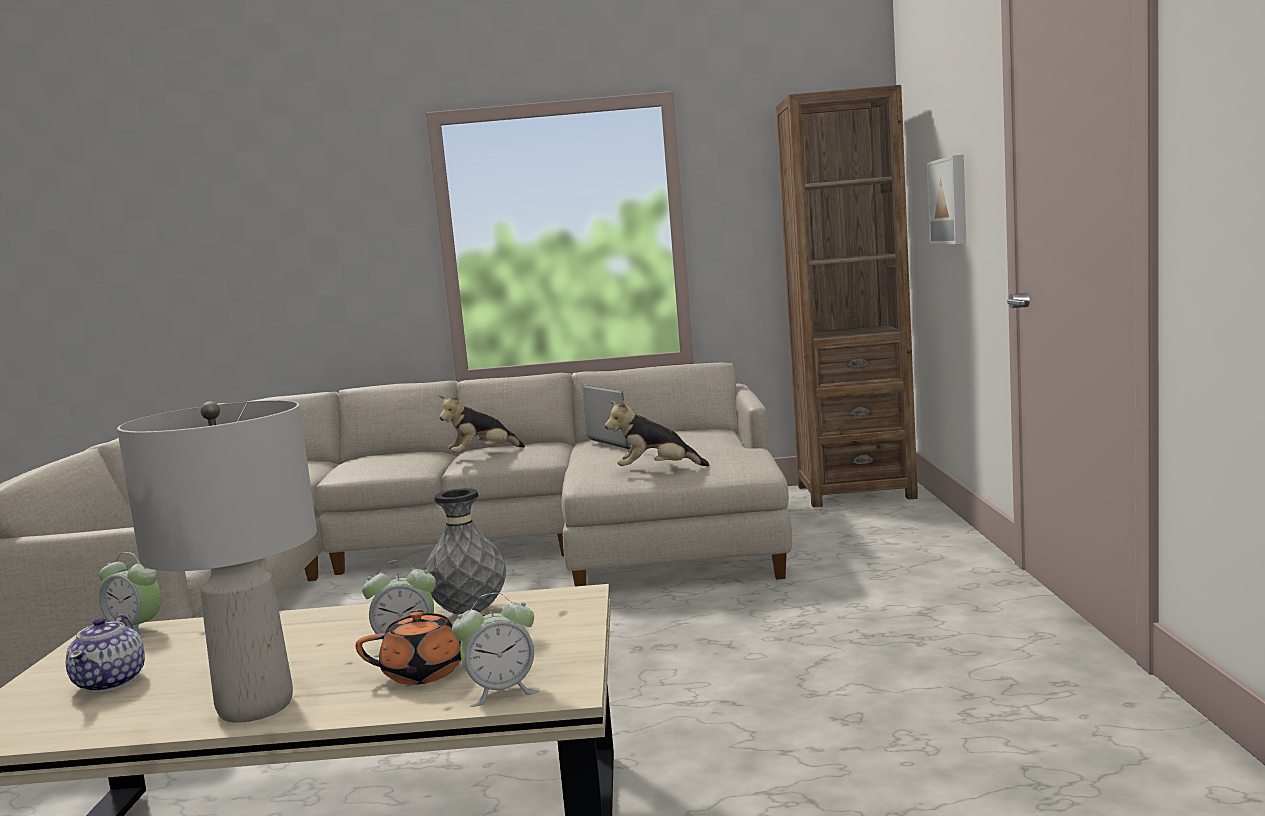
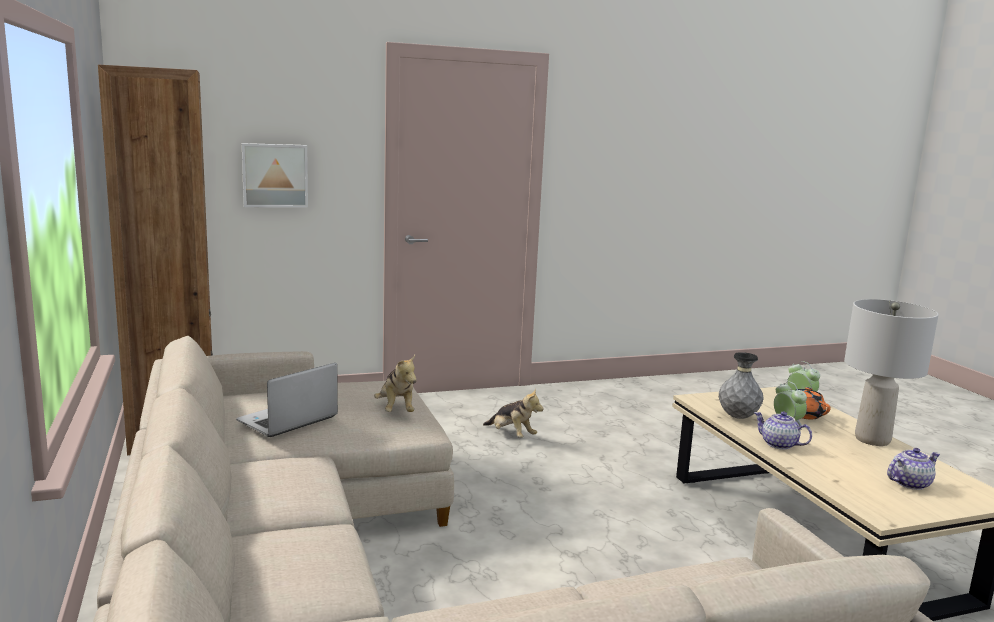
camera: 110 degrees left, 5 degrees up
(135, 630) = (862, 506): alarm clock -> none
(342, 621) = (779, 445): none -> teapot
(482, 455) = (297, 493): plush toy -> plush toy (511, 435)

